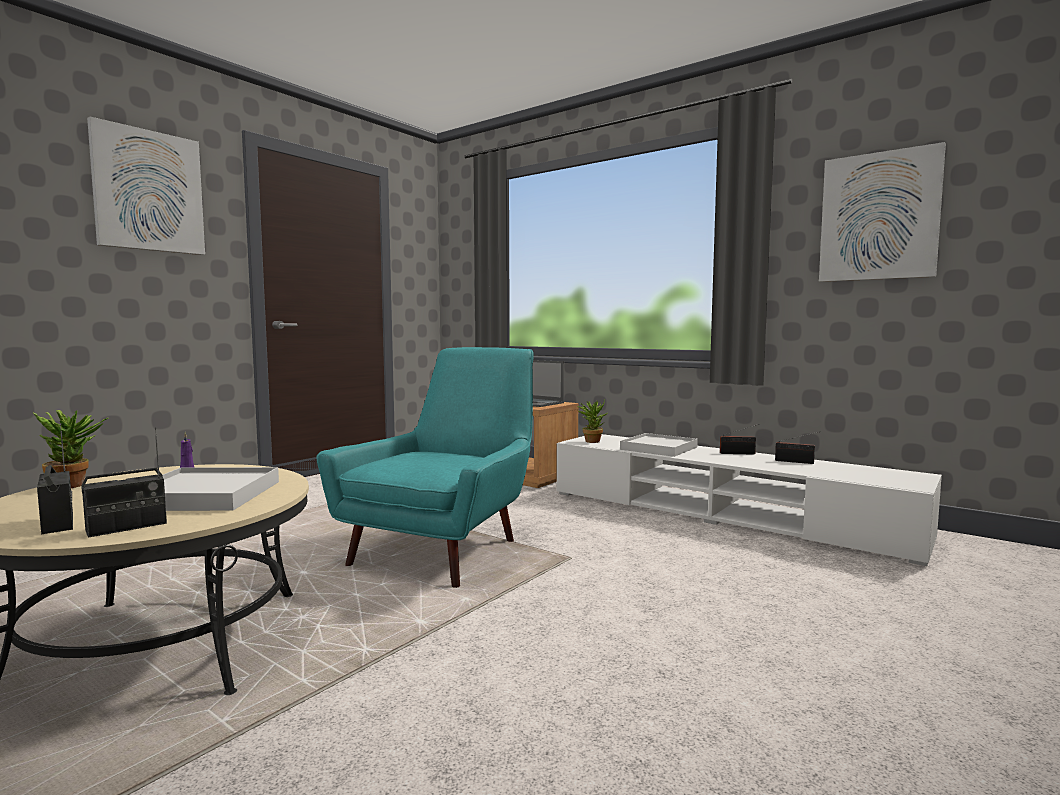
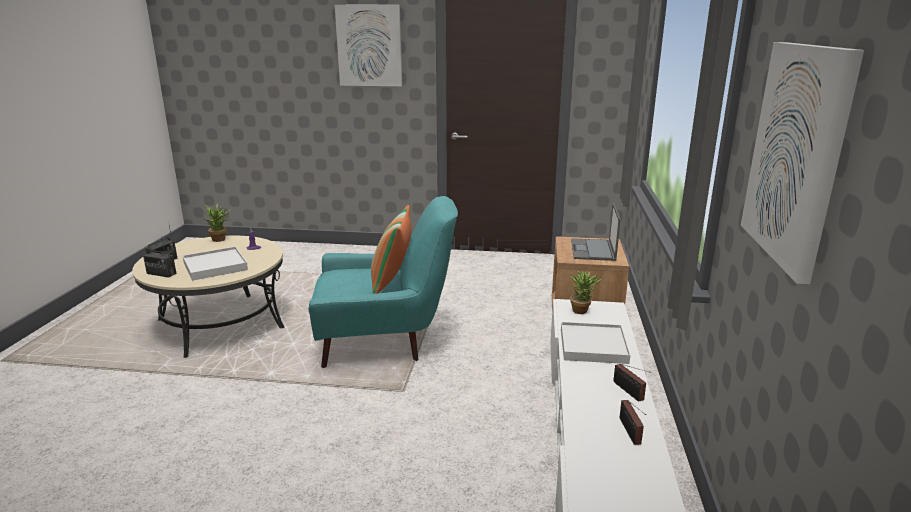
camera: 60 degrees right, 15 degrees up
(458, 452) = (392, 282): none -> pillow

